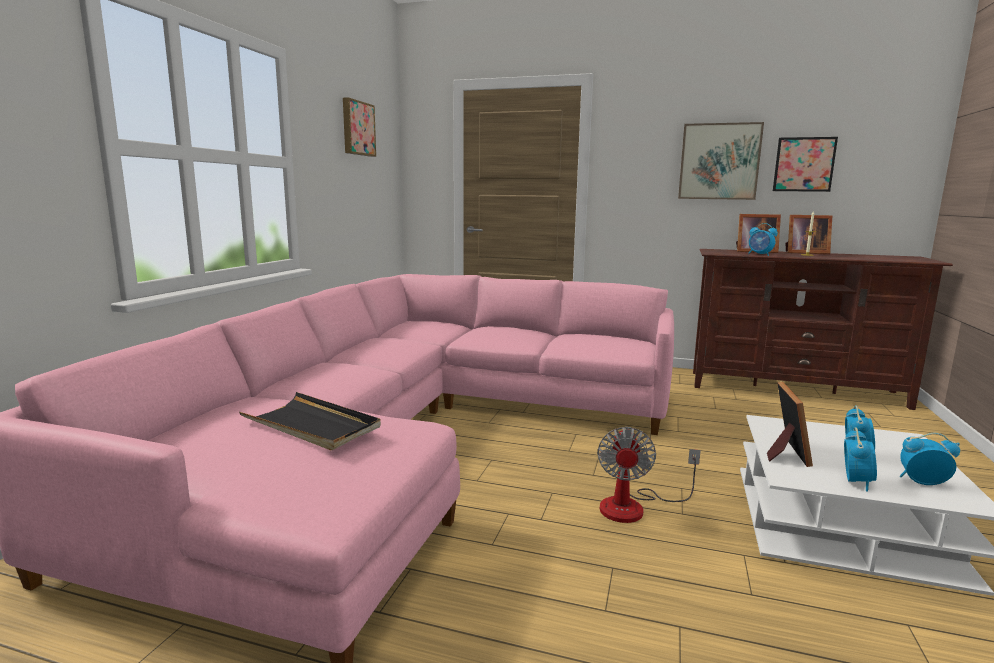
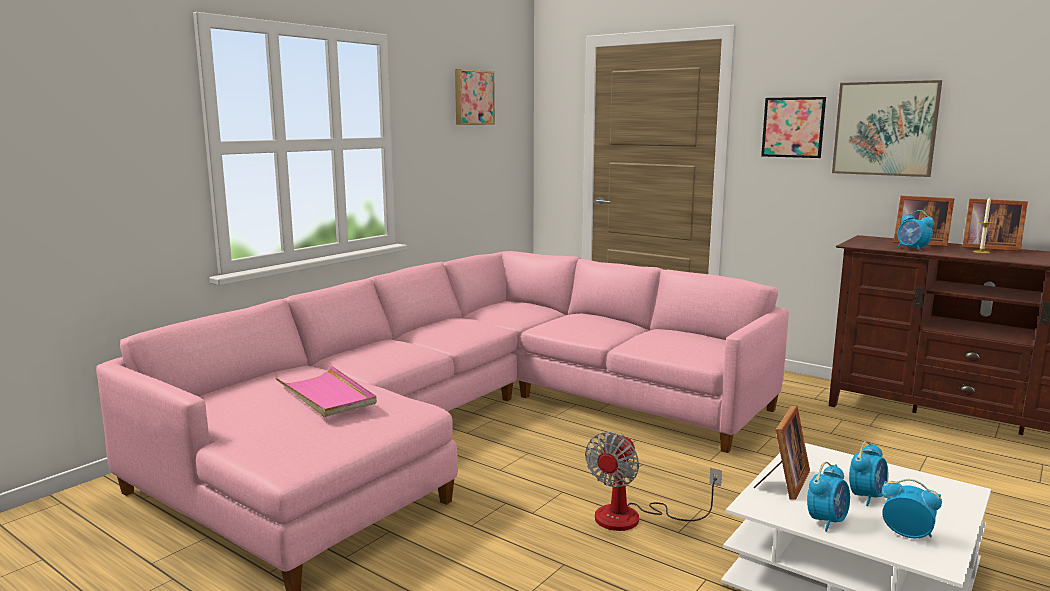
camera: 20 degrees right, 0 degrees up
(312, 425) = (326, 395): black tray -> pink tray
(804, 164) = (997, 133): picture -> picture (793, 127)

